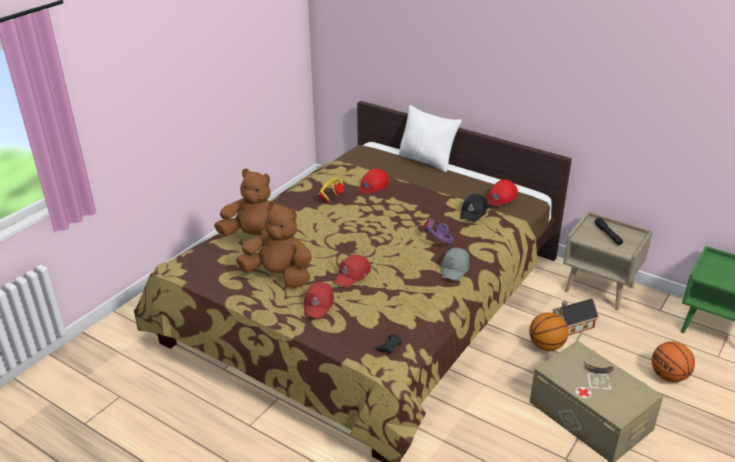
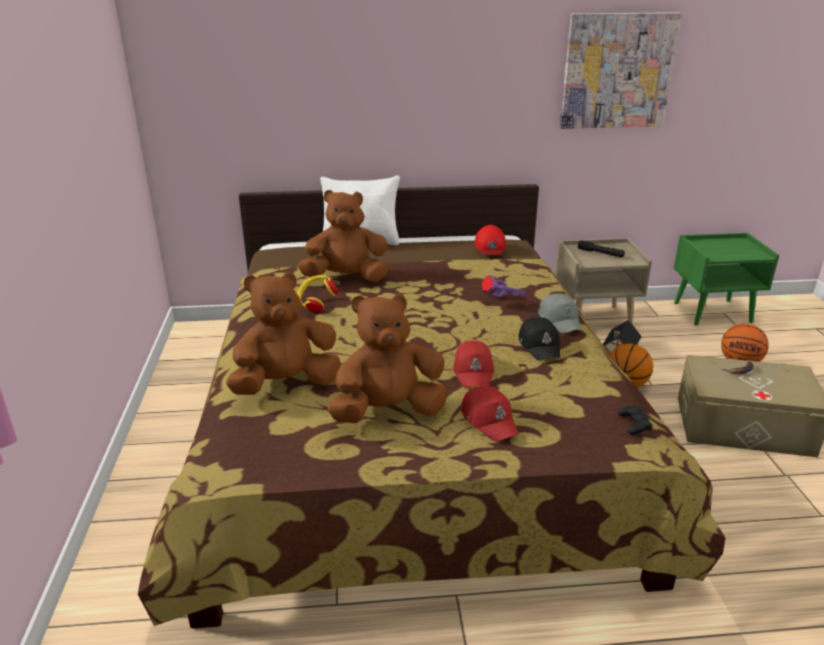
camera: 40 degrees left, 5 degrees down
(372, 185) = (346, 278): red cap -> brown plush toy
(474, 212) = (490, 266): black cap -> black cap (540, 345)
(653, 82) = (617, 71): none -> picture

